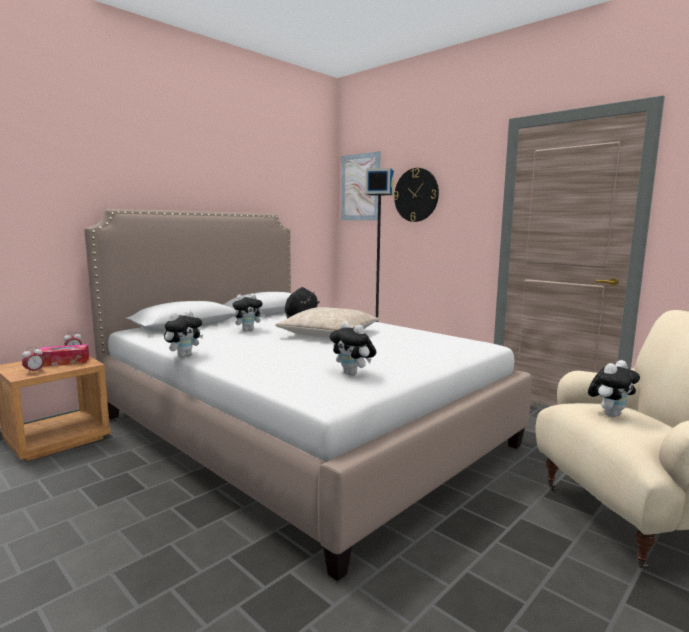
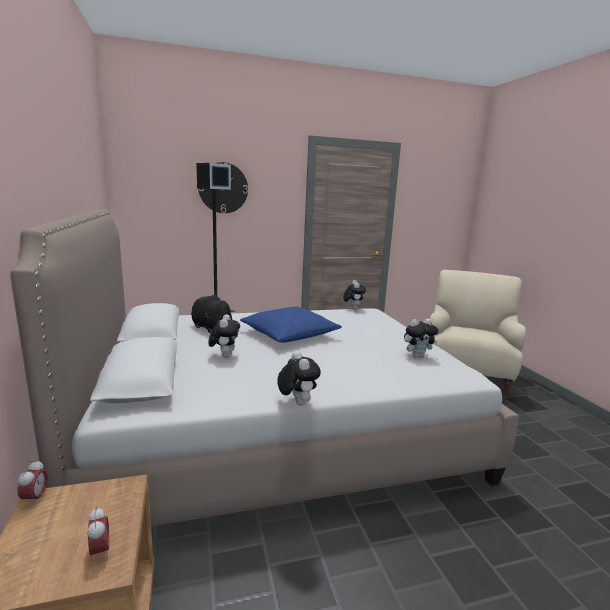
camera: 60 degrees left, 5 degrees up
(64, 362) = (77, 512): tissue box -> none
(329, 334) = (289, 334): beige pillow -> blue pillow
(360, 187) = (147, 173): picture -> none
(610, 414) = (471, 331): plush toy -> plush toy (353, 308)

